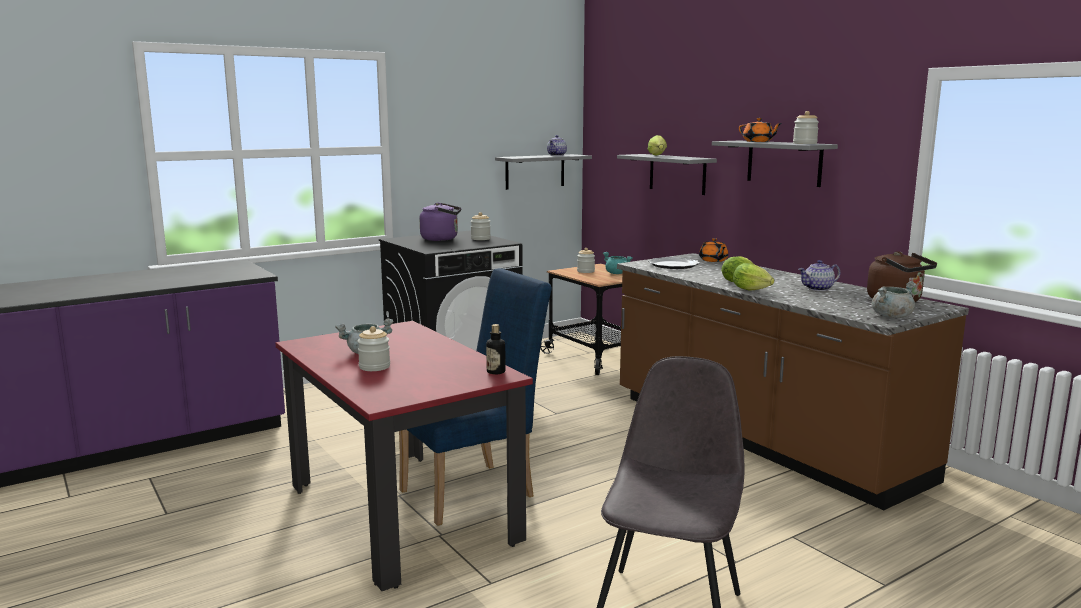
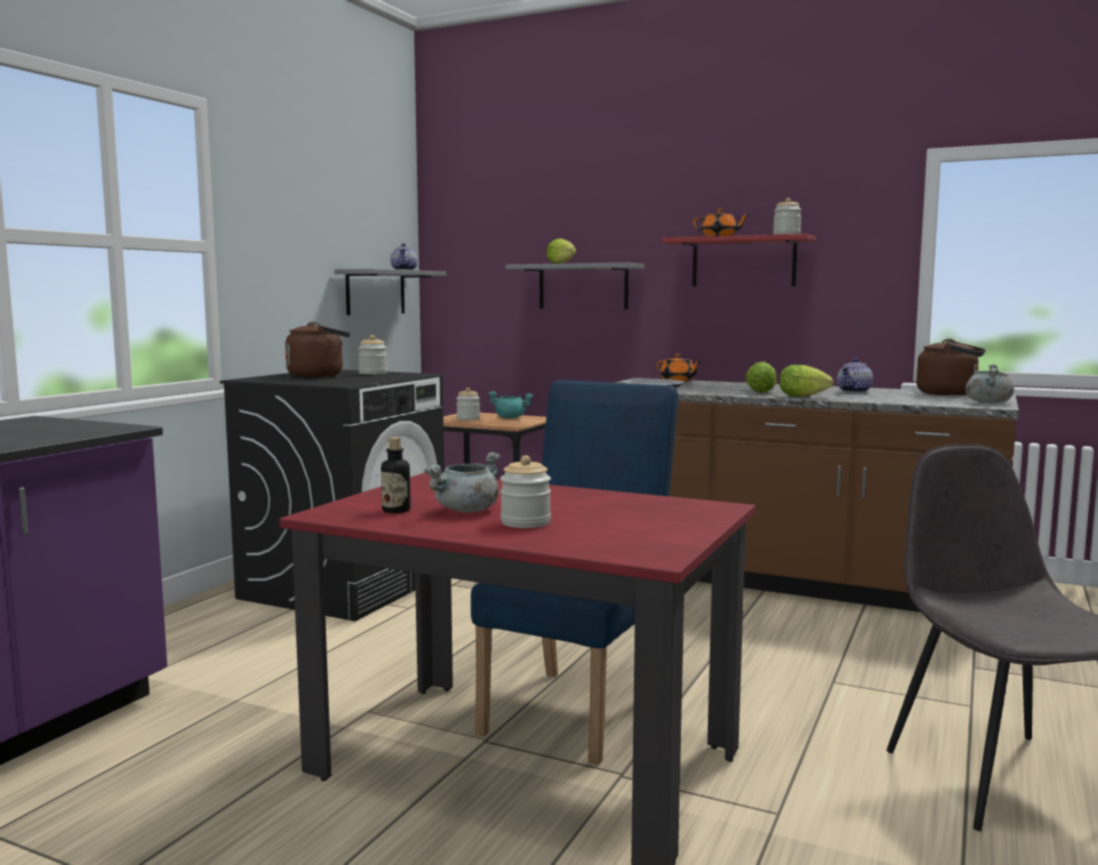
camera: 30 degrees left, 5 degrees down
(442, 239) = (319, 376): purple kettle -> brown kettle
(496, 372) = (697, 505): bottle -> bottle (396, 510)
(784, 163) = (743, 262): grey shelf -> red shelf

